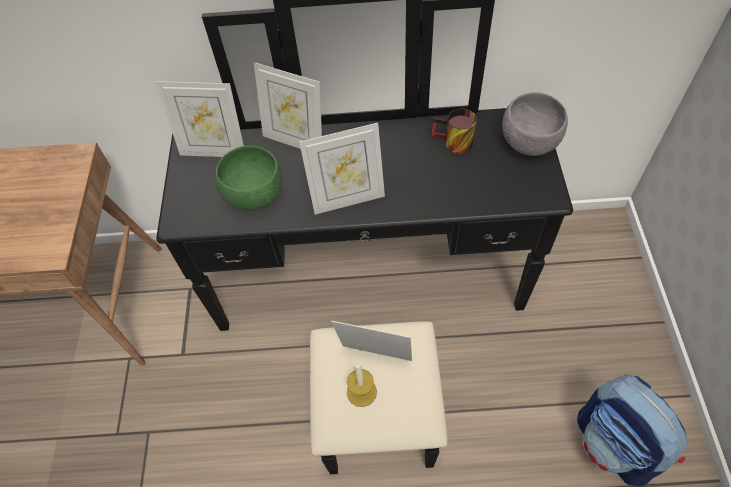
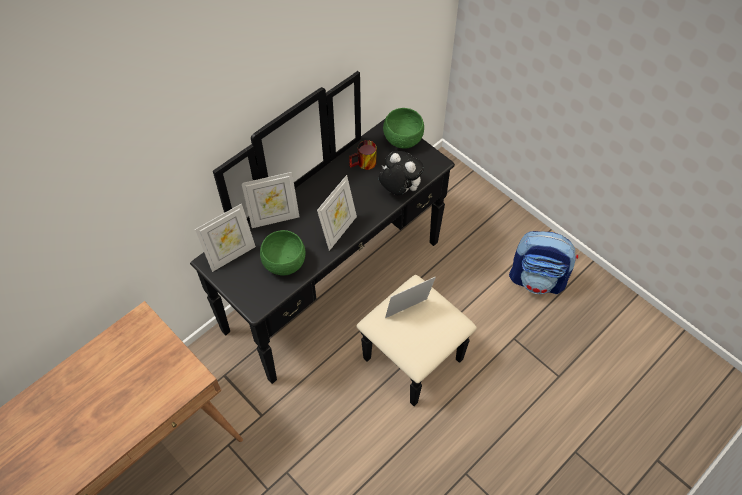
camera: 45 degrees left, 0 degrees up
(361, 392) = (417, 332): candle -> none
(467, 198) = (399, 189): none -> plush toy
(528, 143) = (402, 140): grey bowl -> green bowl

